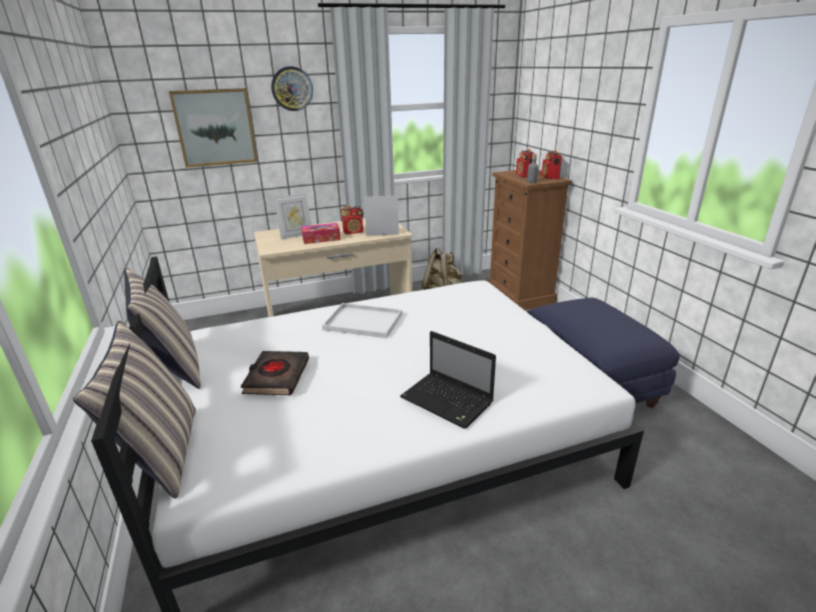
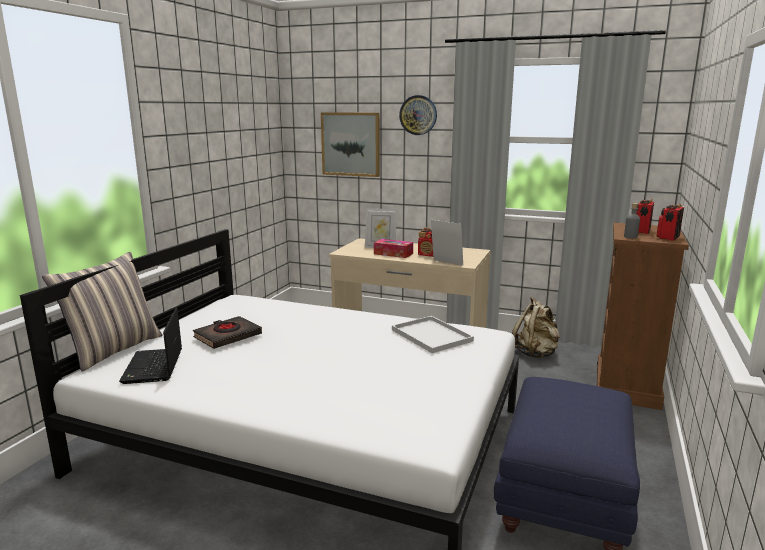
camera: 40 degrees right, 10 degrees down
(174, 368) = (191, 310): pillow -> none
(365, 321) = (343, 326): white tray -> white tray (433, 336)
(448, 401) = (294, 397): laptop -> laptop (153, 367)

